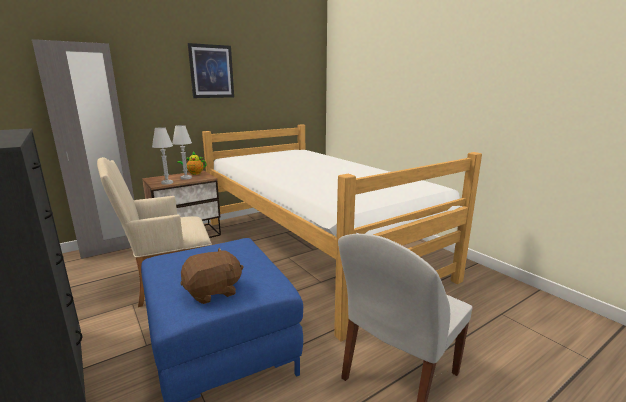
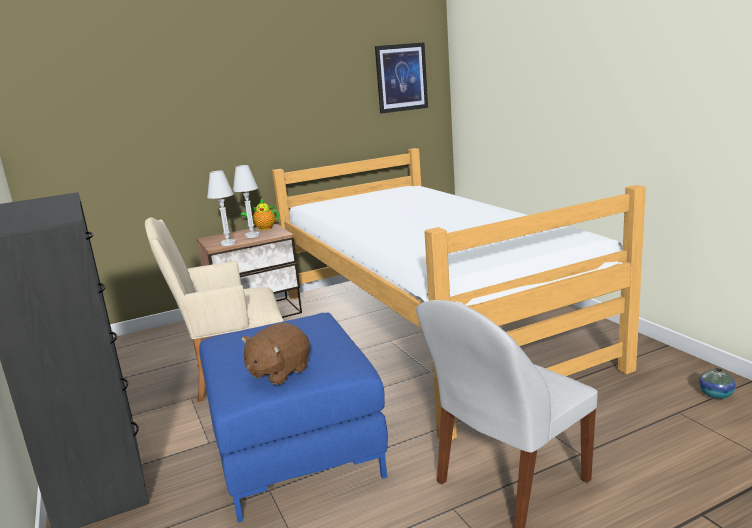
camera: 10 degrees right, 0 degrees up
(111, 248) = (161, 332): grey wardrobe -> none
(211, 71) = (281, 86): picture -> picture (401, 77)
(213, 291) = (278, 372): brown plush toy -> brown plush toy turned 150 degrees clockwise
(520, 300) = (716, 394): none -> vase

